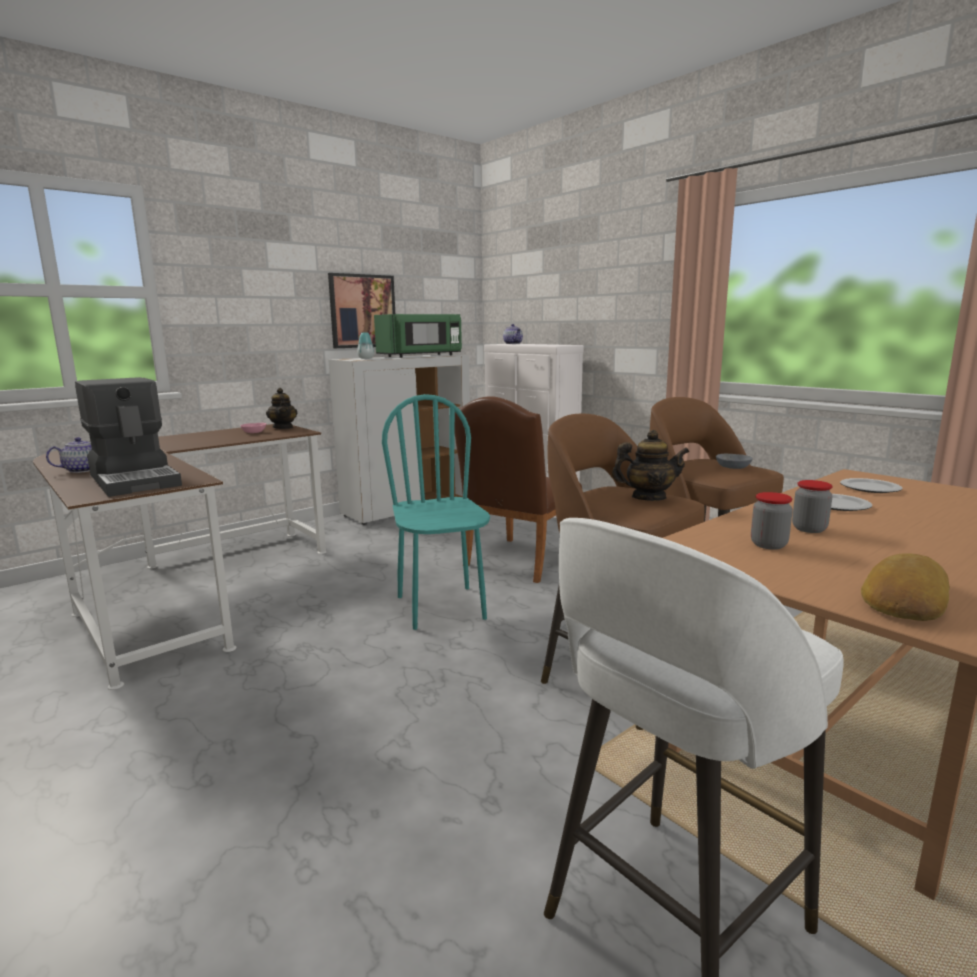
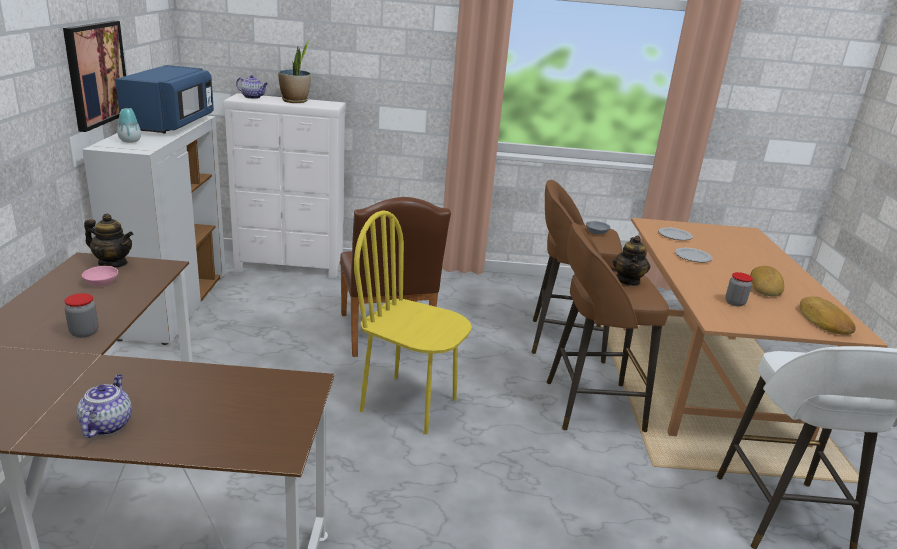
camera: 50 degrees left, 10 degrees up
(136, 480) = (240, 410): coffee machine -> none
(421, 356) = (171, 124): green microwave -> blue microwave
(441, 607) = (409, 404): turquoise chair -> yellow chair
(539, 344) = (295, 101): none -> potted plant
(648, 498) = (628, 280): teapot -> teapot turned 150 degrees clockwise
(809, 529) = (722, 283): jar -> jar (84, 332)
(896, 548) = (766, 286): none -> bread

